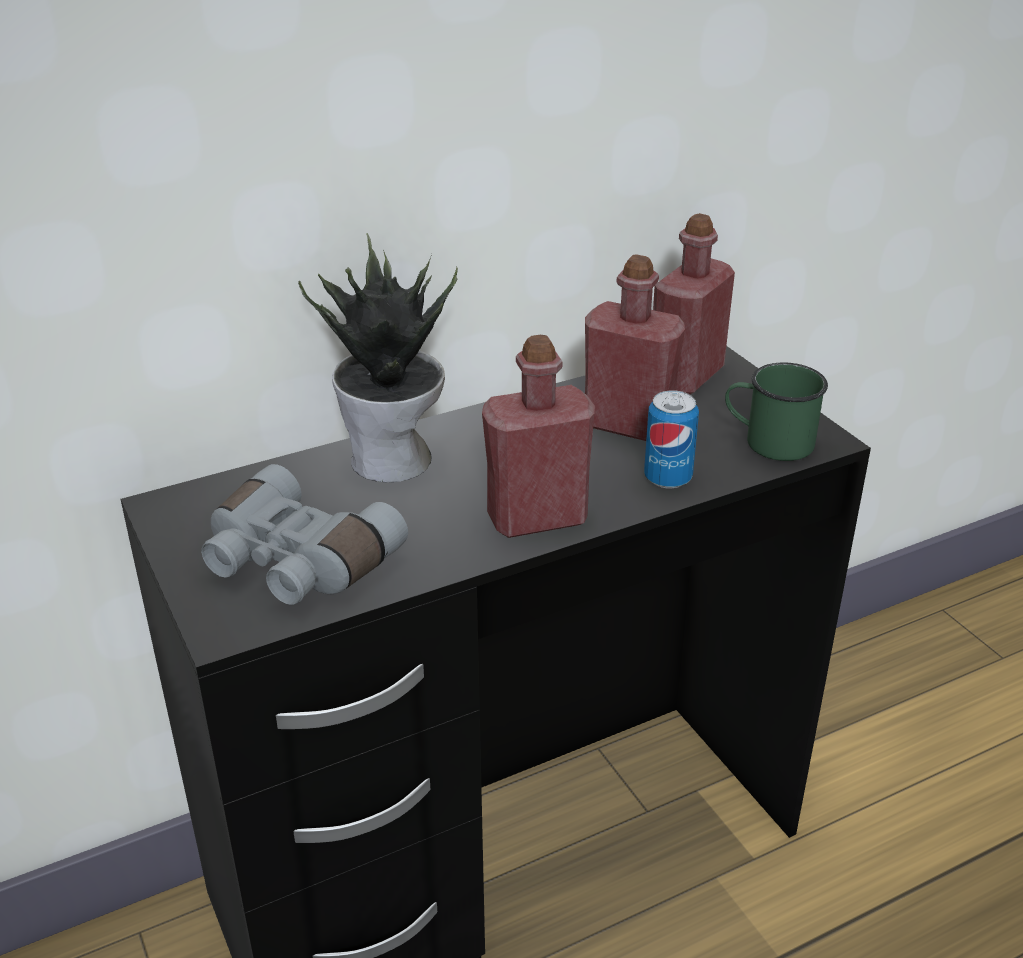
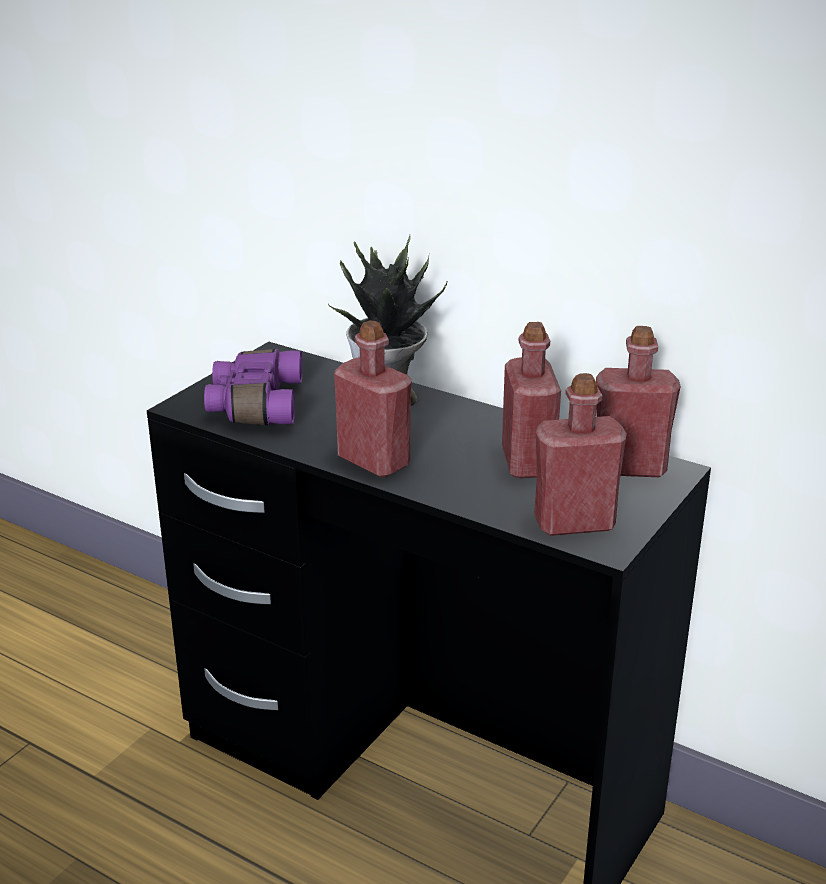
camera: 60 degrees right, 5 degrees down
(294, 564) = (254, 404): grey binoculars -> purple binoculars
(667, 478) = (474, 494): can -> none
(768, 441) = (574, 523): green mug -> red bottle

